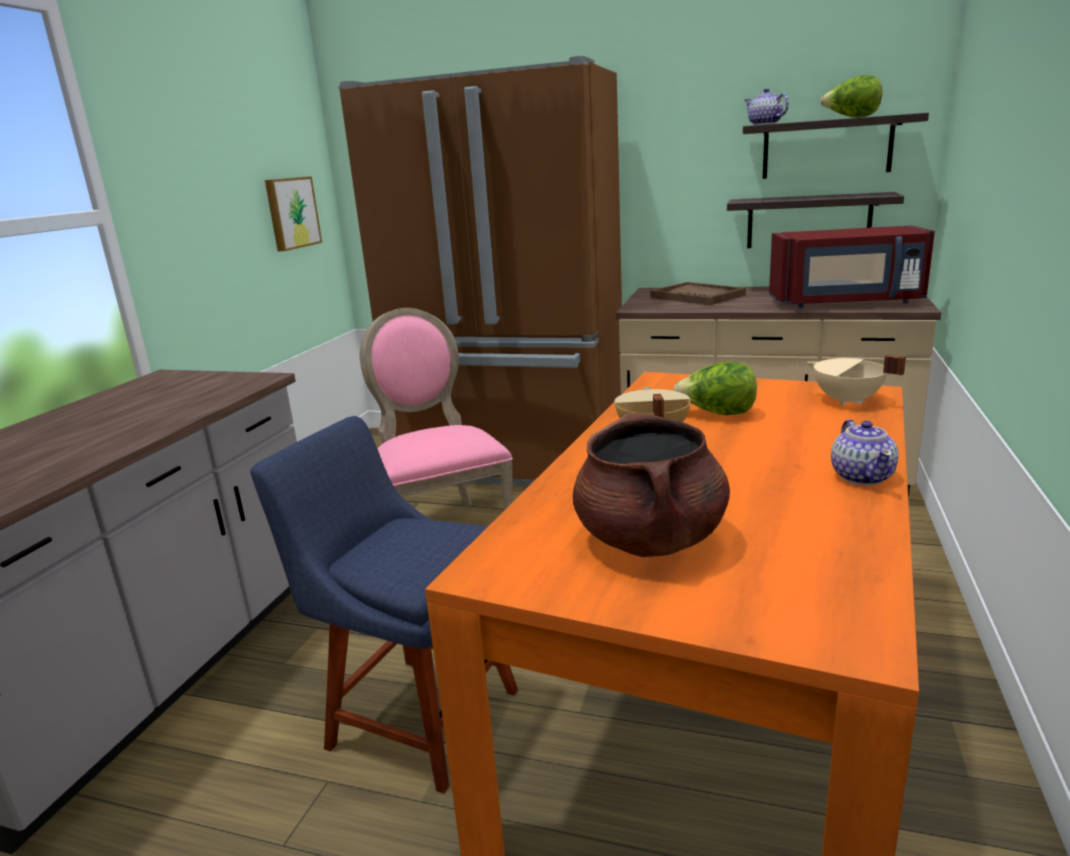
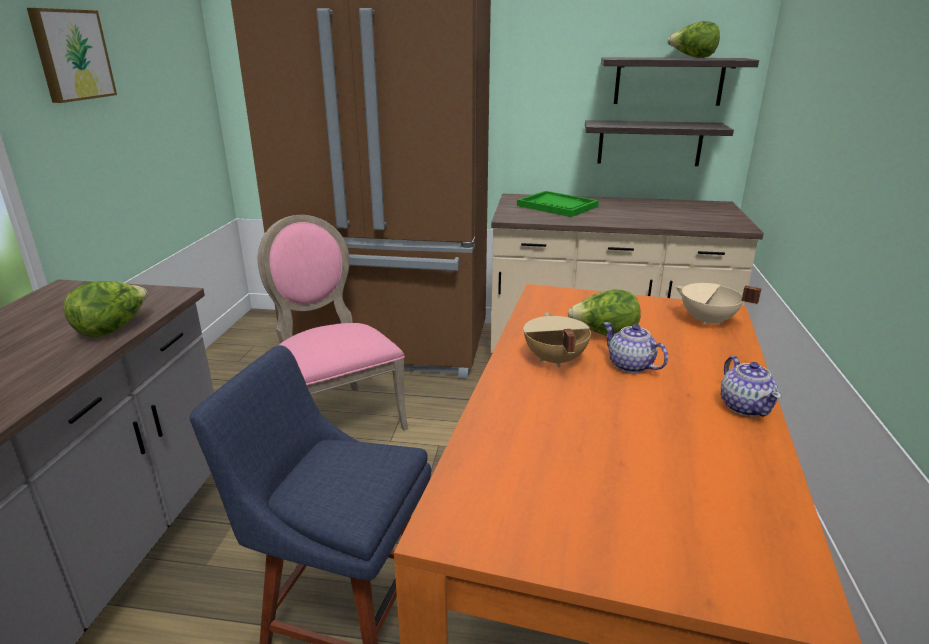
camera: 10 degrees left, 5 degrees up
(198, 405) = (113, 329): none -> lettuce
(291, 213) = (176, 111): picture -> picture (71, 55)
(650, 540) = (588, 484): brown cooking pot -> none
(697, 296) = (557, 206): brown tray -> green tray
(764, 124) = (621, 58): teapot -> teapot (630, 366)
(846, 302) = (684, 219): red microwave -> none

